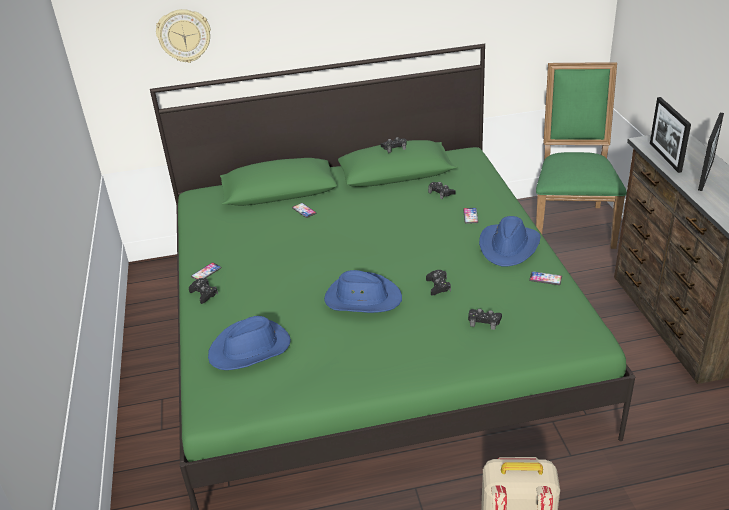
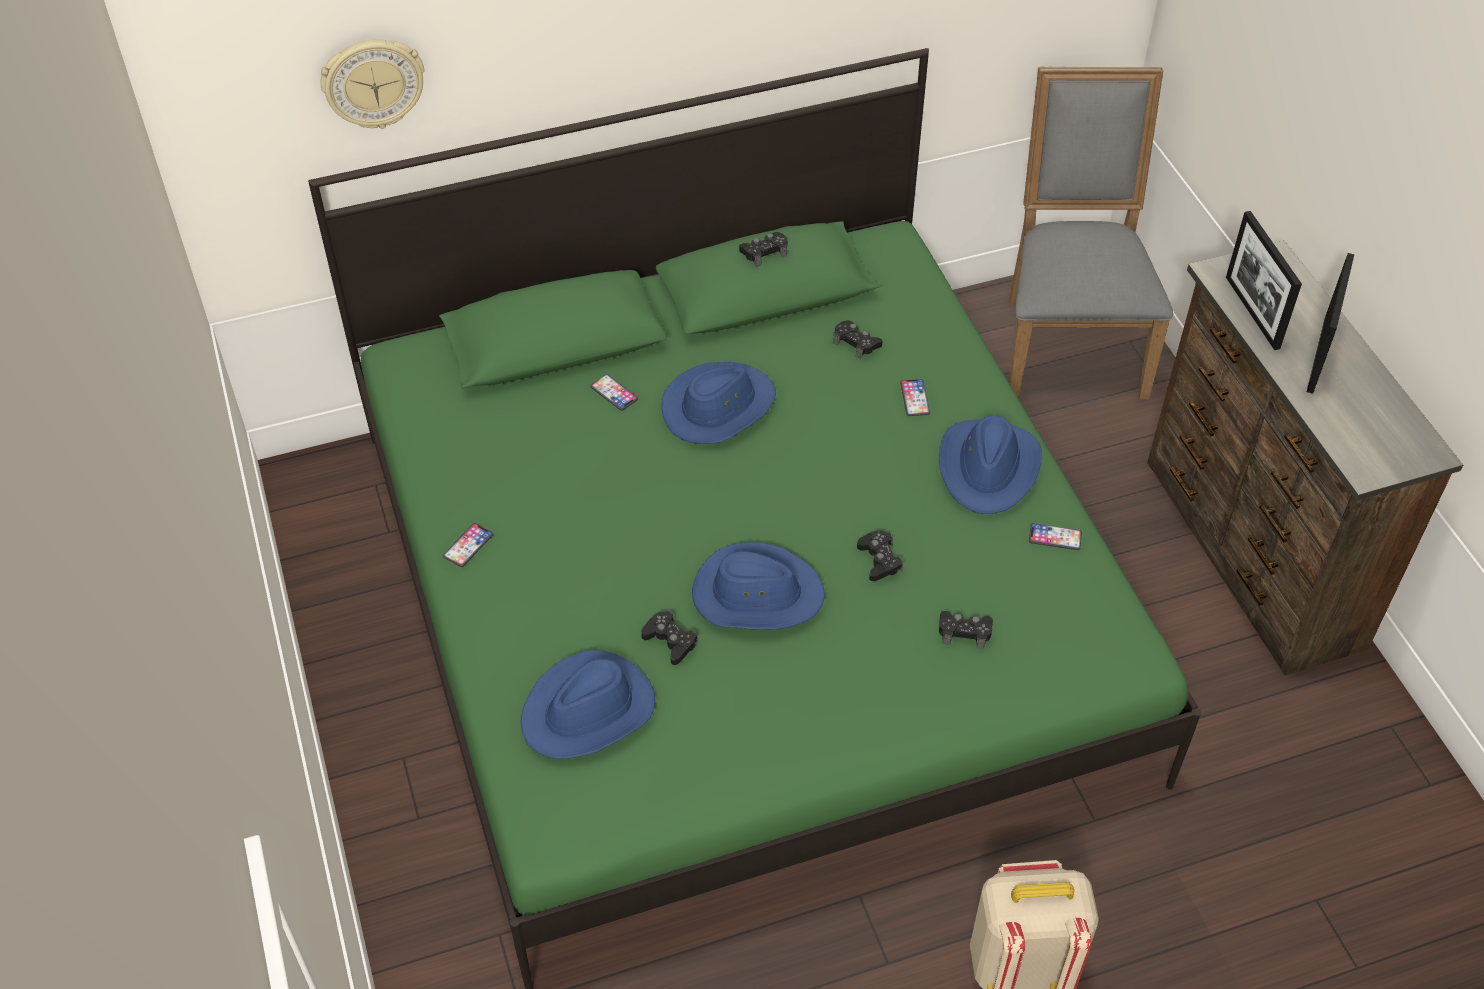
camera: 10 degrees left, 15 degrees up
(204, 293) = (476, 594): black game controller -> black game controller (670, 641)
(359, 217) = (718, 406): none -> blue hat
(572, 222) = (1069, 341): green chair -> grey chair

